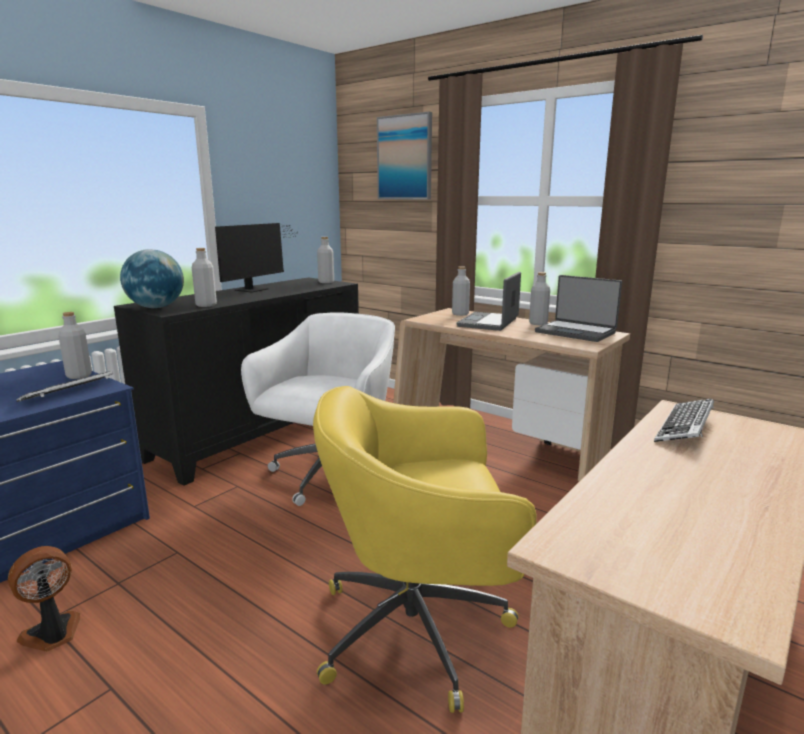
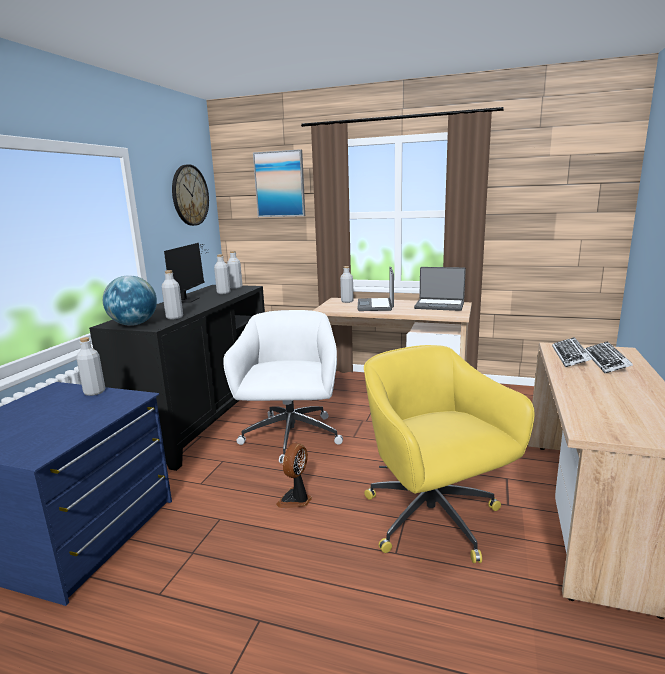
camera: 20 degrees left, 0 degrees up
(53, 634) = (175, 602): fan -> fan (296, 499)
(68, 392) = (108, 406): keyboard -> keyboard (606, 361)
(295, 168) = (190, 195): none -> wall clock
(419, 628) = (433, 520): yellow office chair -> yellow office chair turned 90 degrees clockwise
(538, 323) = (408, 302): grey bottle -> grey bottle (223, 293)

